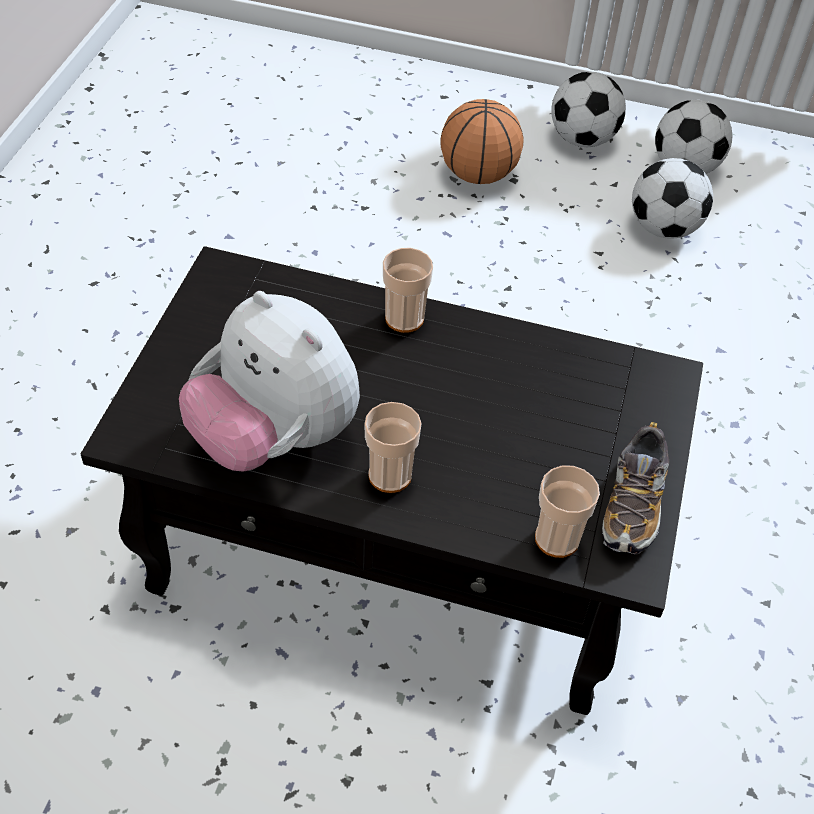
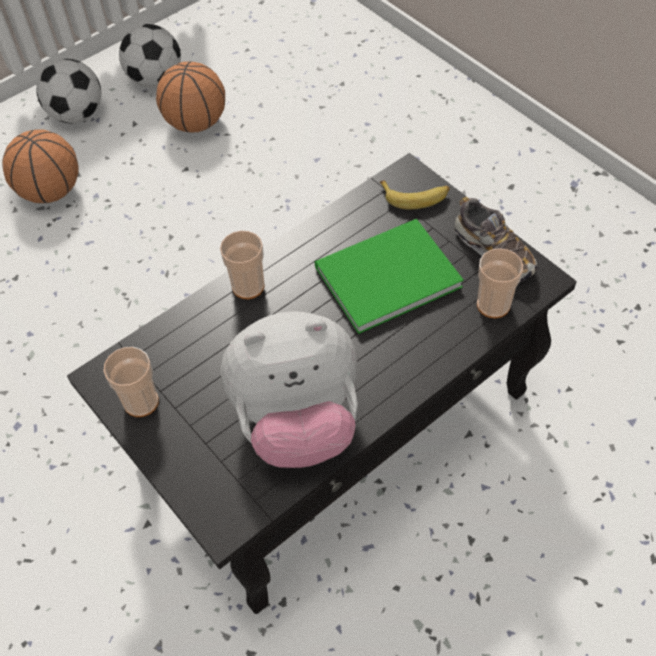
camera: 50 degrees left, 5 degrees up
(390, 475) = (381, 369): cup -> cup (141, 402)
(510, 420) = (382, 276): none -> green book
(644, 397) = (415, 197): none -> banana
(663, 228) = (196, 123): football -> basketball

